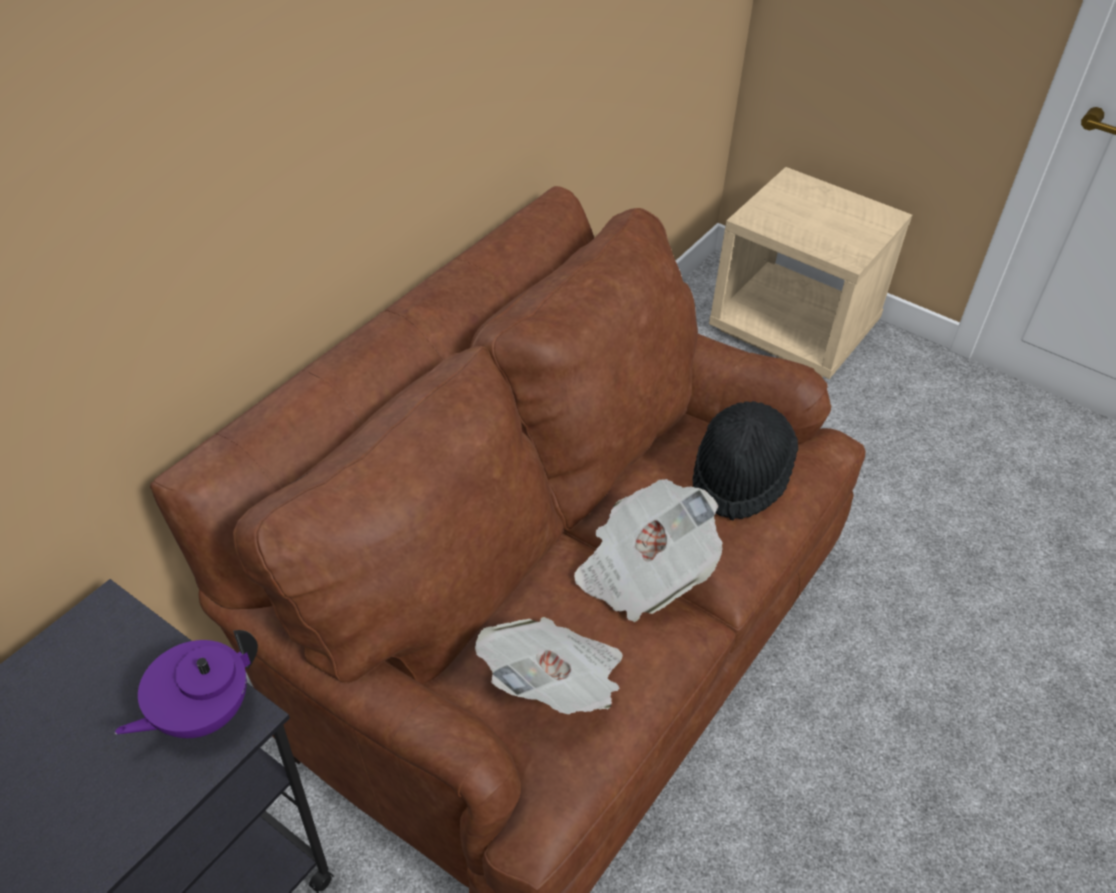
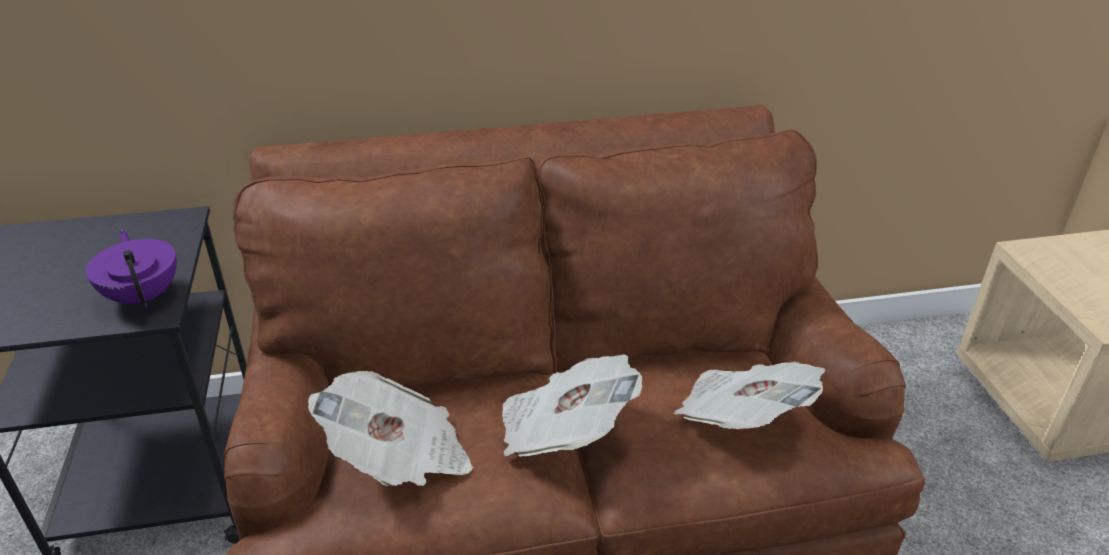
camera: 45 degrees right, 10 degrees down
(201, 712) = (144, 296): purple teapot -> purple teapot turned 60 degrees clockwise
(740, 476) = (742, 418): black hat -> newspaper

